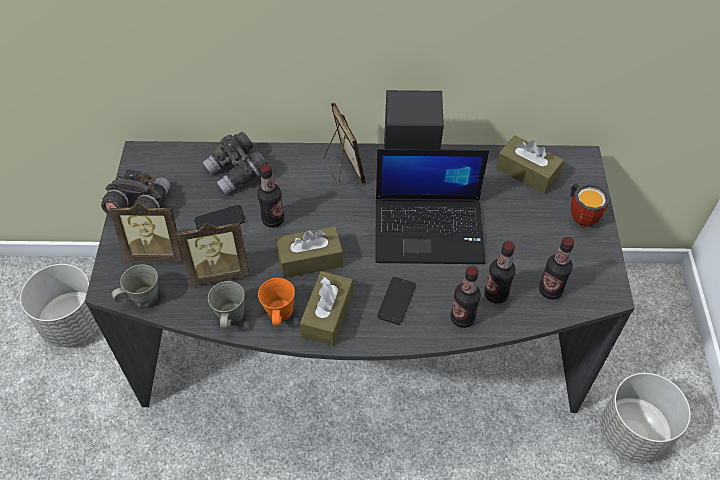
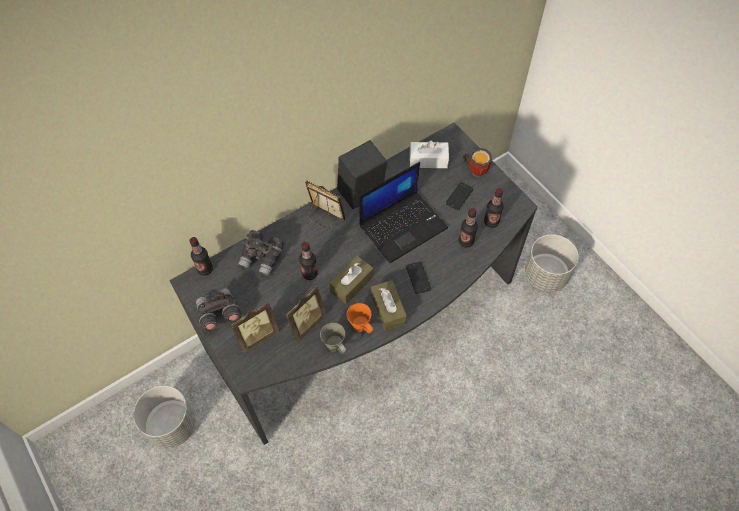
camera: 35 degrees left, 5 degrees up
(143, 298) = (274, 368): grey mug -> none
(220, 220) = (278, 293): phone -> phone (459, 196)
(462, 318) = (459, 265): bottle -> bottle (205, 269)
(527, 172) = (428, 160): brown tissue box -> white tissue box

